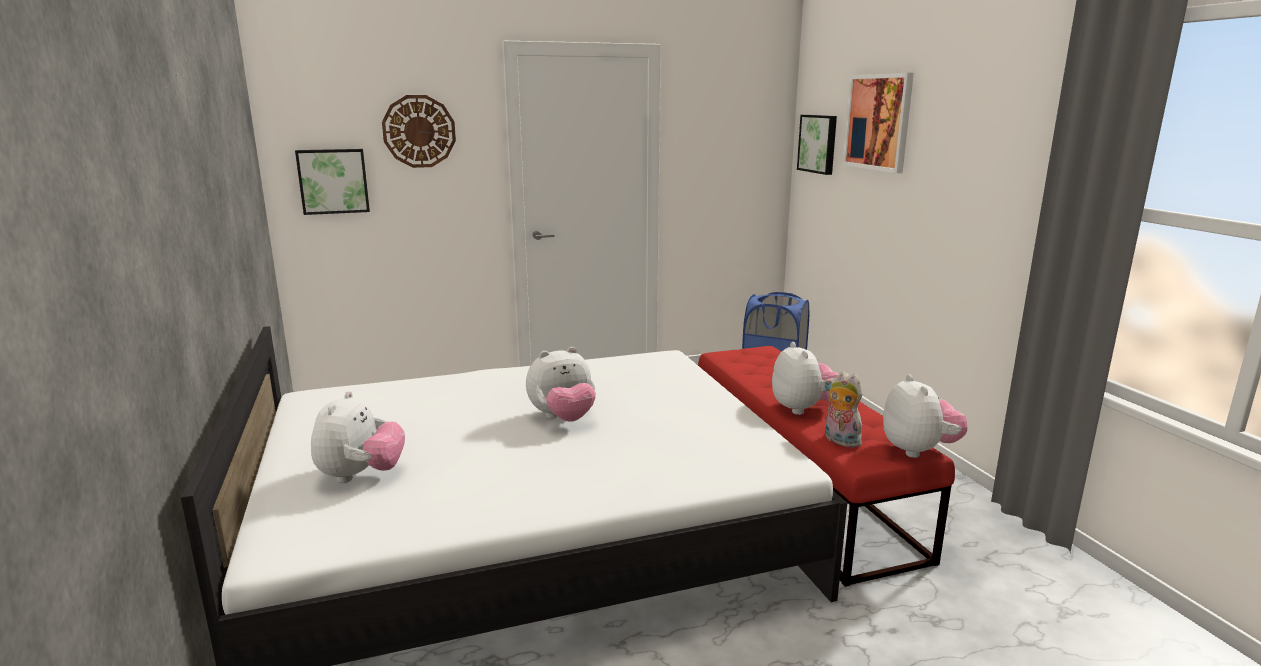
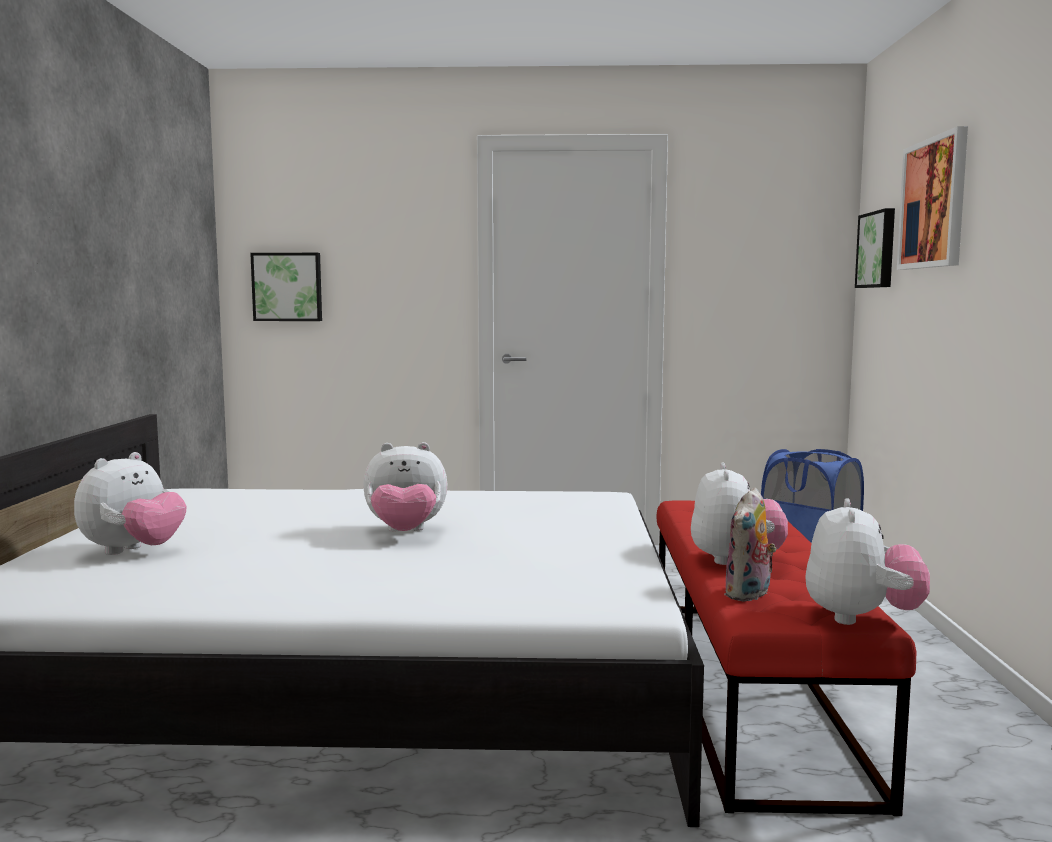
camera: 20 degrees right, 10 degrees down
(419, 131) = (380, 235): wall clock -> none
(839, 441) = (749, 595): plush toy -> plush toy turned 120 degrees counterclockwise

